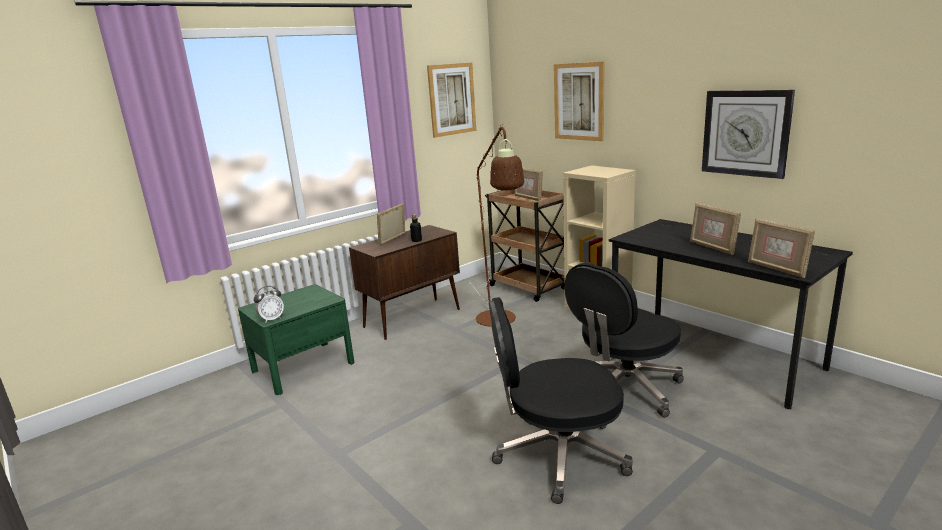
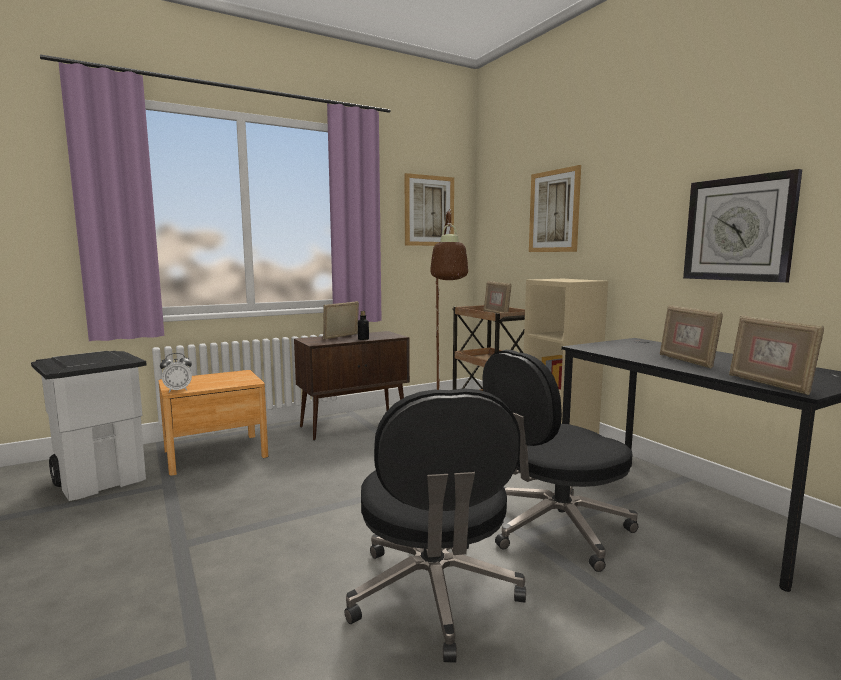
camera: 10 degrees right, 10 degrees down
(217, 410) = (102, 480): none -> white trash can
(303, 367) = (216, 453): green nightstand -> brown nightstand
(558, 455) = (433, 595): black office chair -> black office chair turned 105 degrees counterclockwise

